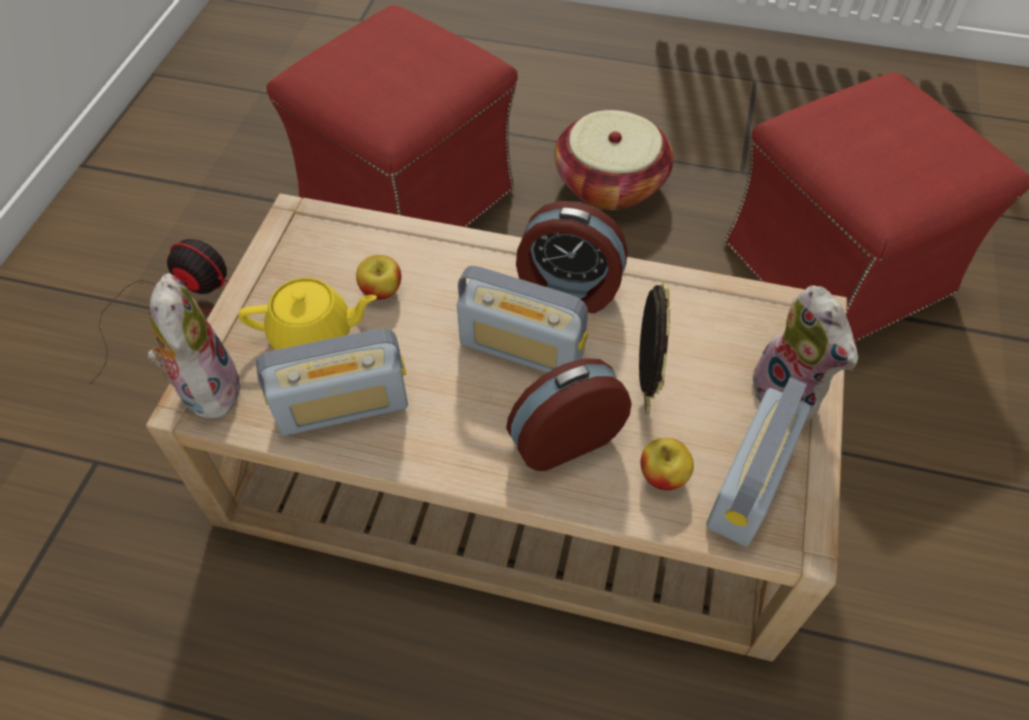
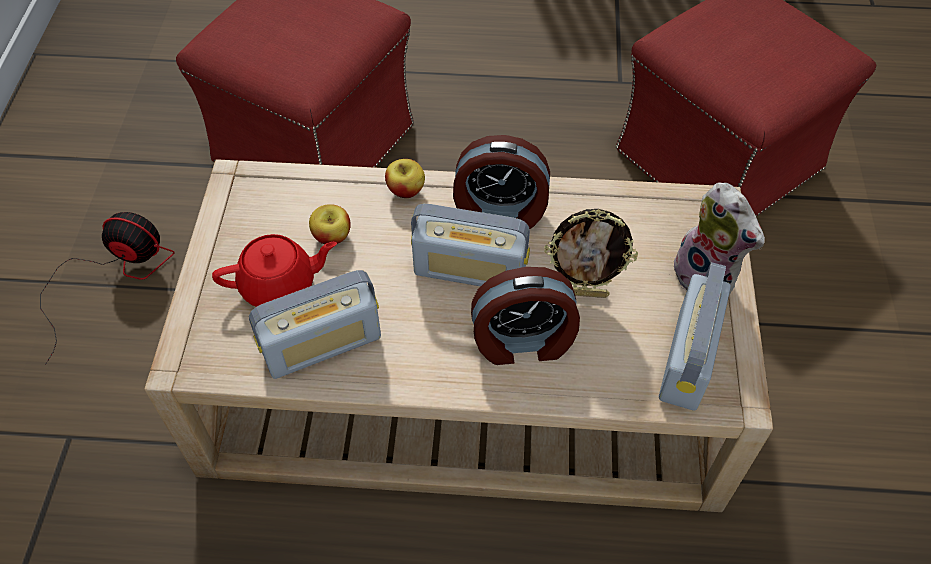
camera: 10 degrees left, 0 degrees up
(206, 387) = (192, 346): plush toy -> none
(314, 335) = (280, 285): yellow teapot -> red teapot
(564, 437) = (523, 342): alarm clock -> alarm clock turned 150 degrees counterclockwise
(610, 183) = (502, 107): basket -> none
(642, 391) = (582, 293): picture frame -> picture frame turned 105 degrees clockwise
(663, 475) = (614, 362): apple -> apple (406, 190)

